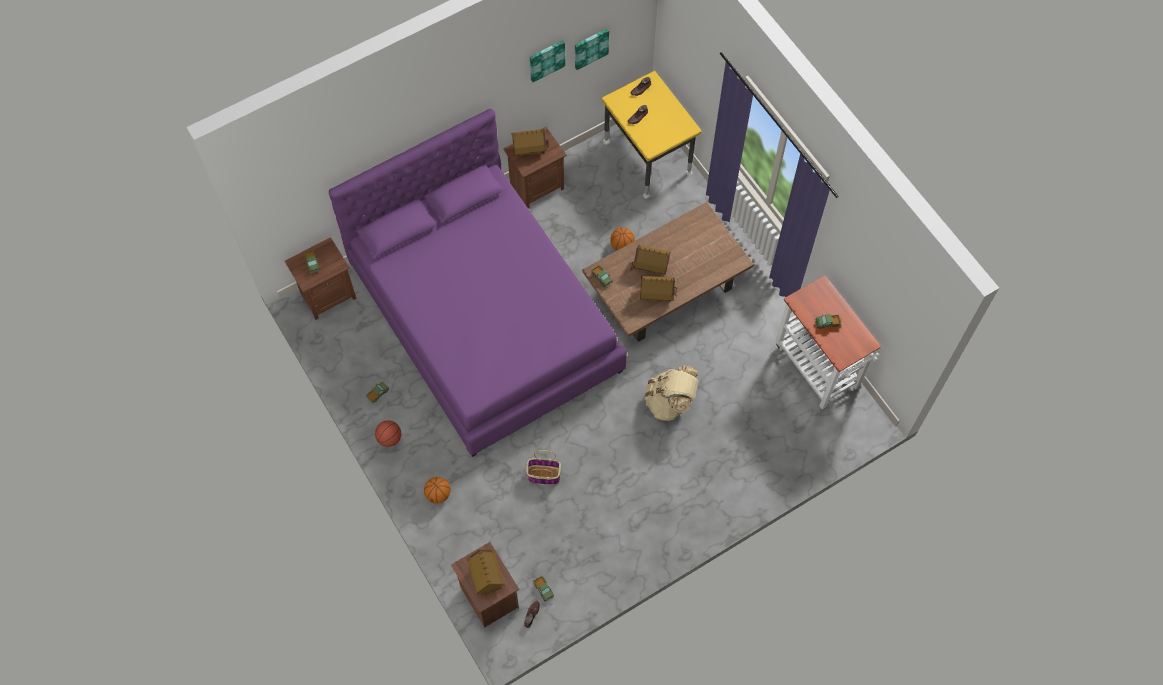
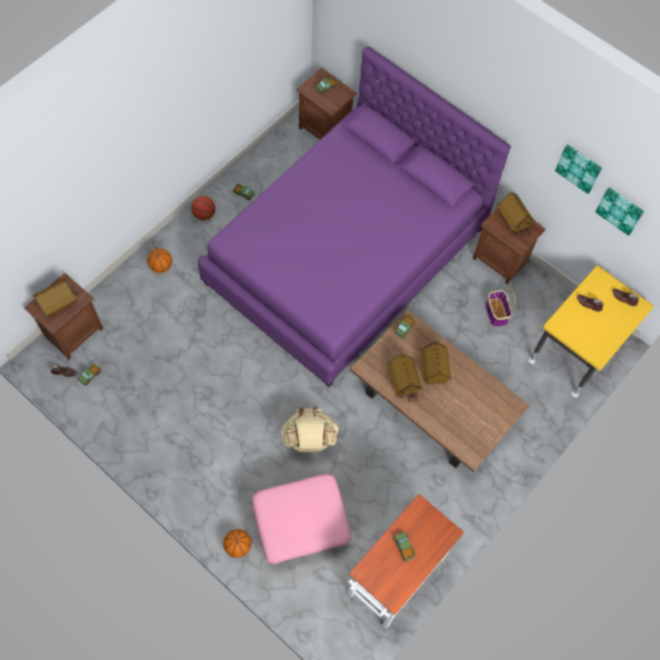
camera: 70 degrees right, 0 degrees up
(543, 475) = (202, 346): basket -> basket (496, 312)
(622, 245) = (465, 352): basketball -> basketball (238, 546)
(753, 432) = (300, 528): none -> pink ottoman

